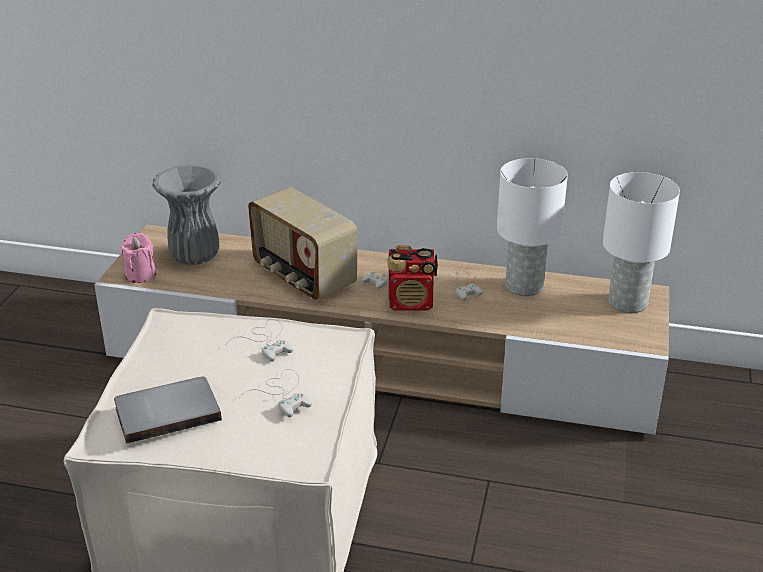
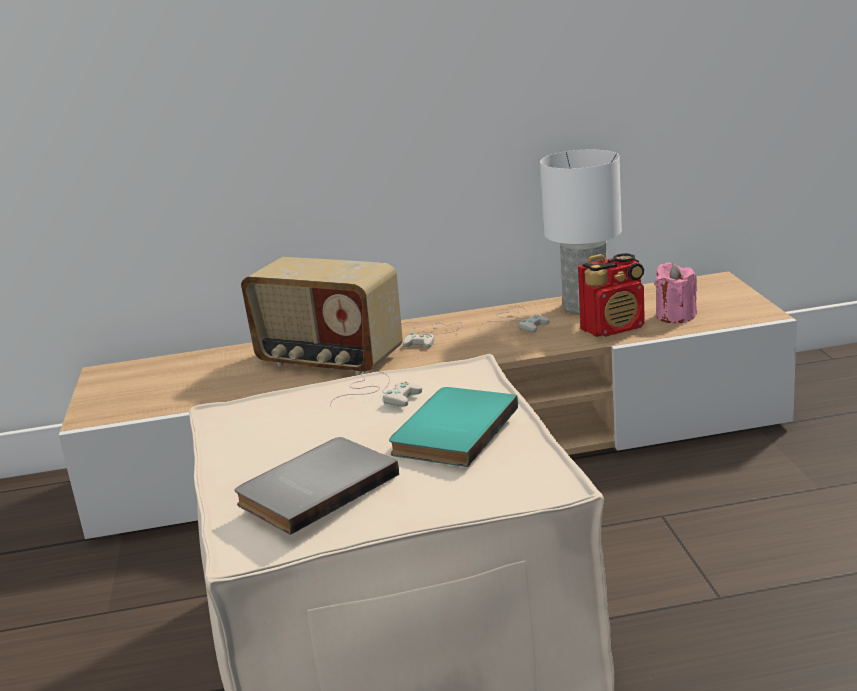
camera: 20 degrees left, 10 degrees down
(141, 275) = (116, 410): pink candle -> pink candle (675, 316)
(196, 257) = (176, 377): grey vase -> none
(283, 394) = (450, 430): white game controller -> turquoise book
(411, 303) = (479, 349): radio -> radio (614, 328)
(626, 302) = (703, 292): white table lamp -> none

